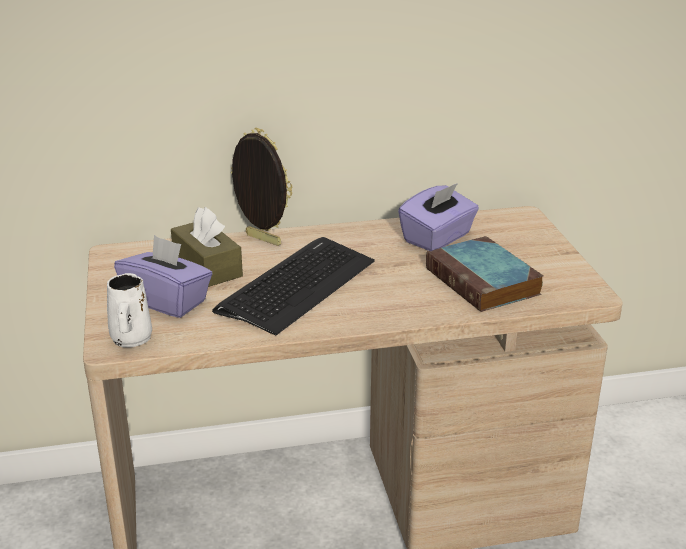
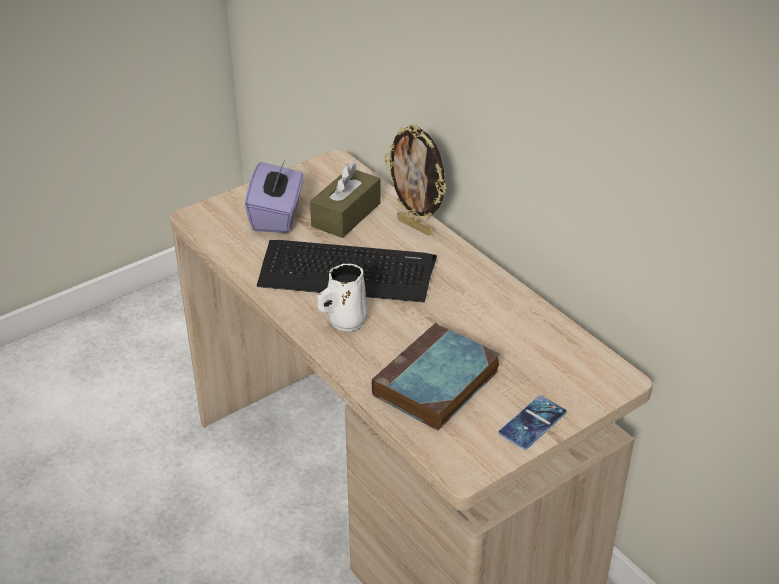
camera: 65 degrees right, 10 degrees up
(131, 340) = (210, 221): white mug -> white mug (345, 321)
(261, 240) = (415, 226): picture frame -> picture frame turned 120 degrees clockwise
(438, 238) = (507, 330): purple tissue box -> none
(553, 256) = (532, 423): none -> phone

